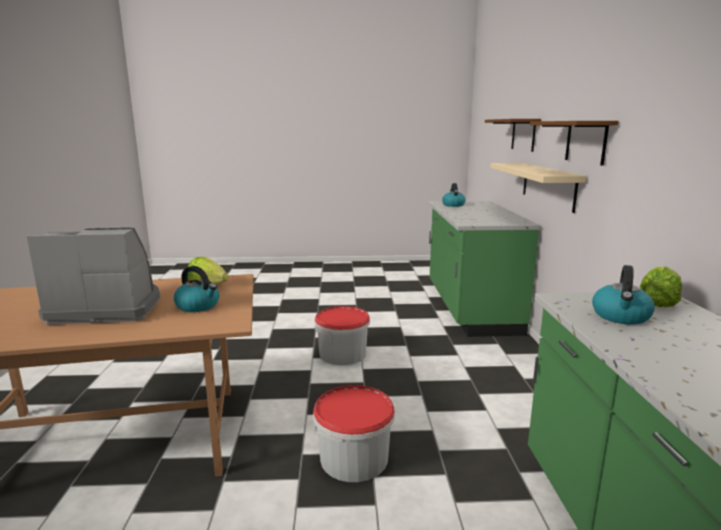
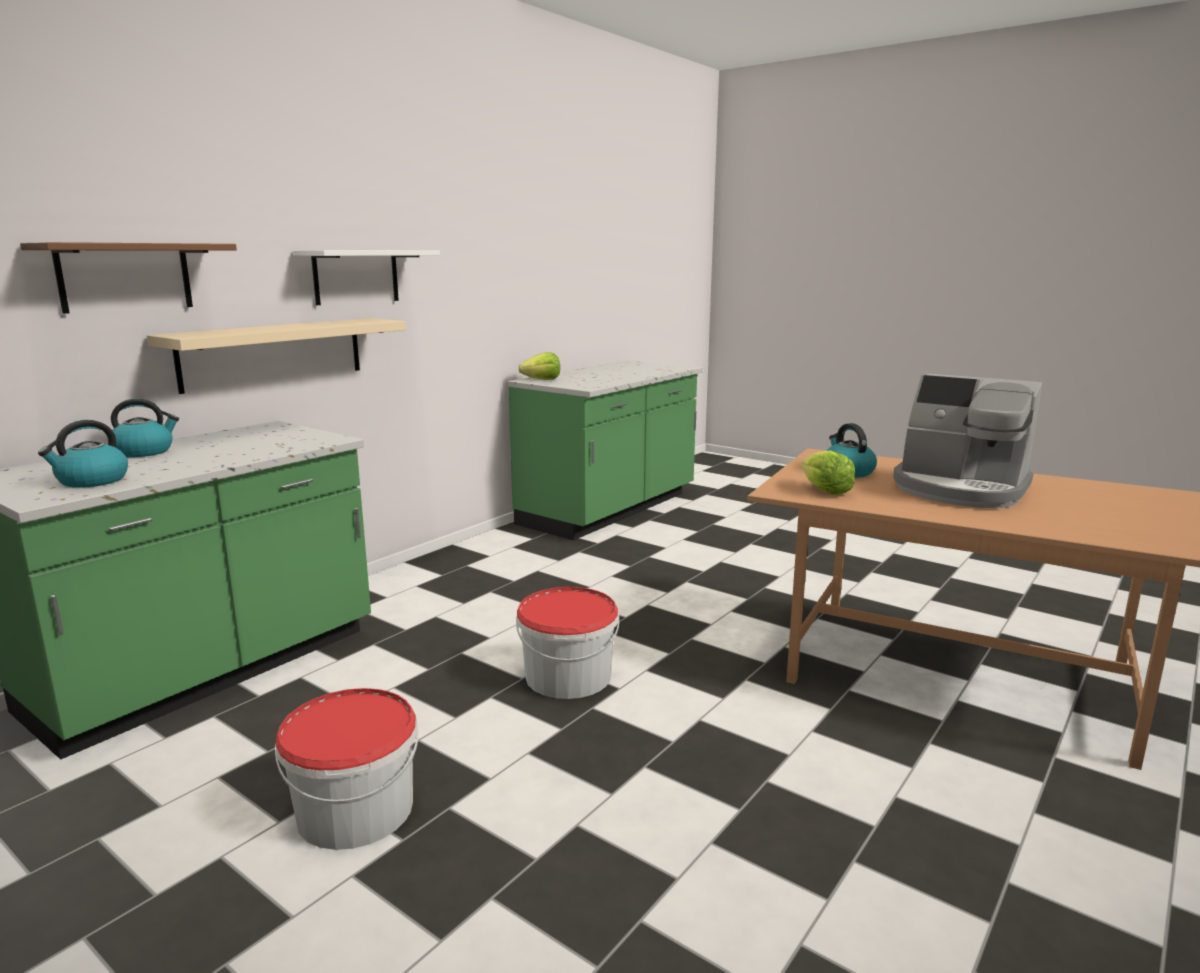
camera: 140 degrees left, 0 degrees up
(354, 458) = (705, 582): bucket -> bucket (355, 809)
(586, 142) = (356, 276): brown shelf -> white shelf
(621, 316) = (590, 380): kettle -> kettle (144, 452)

